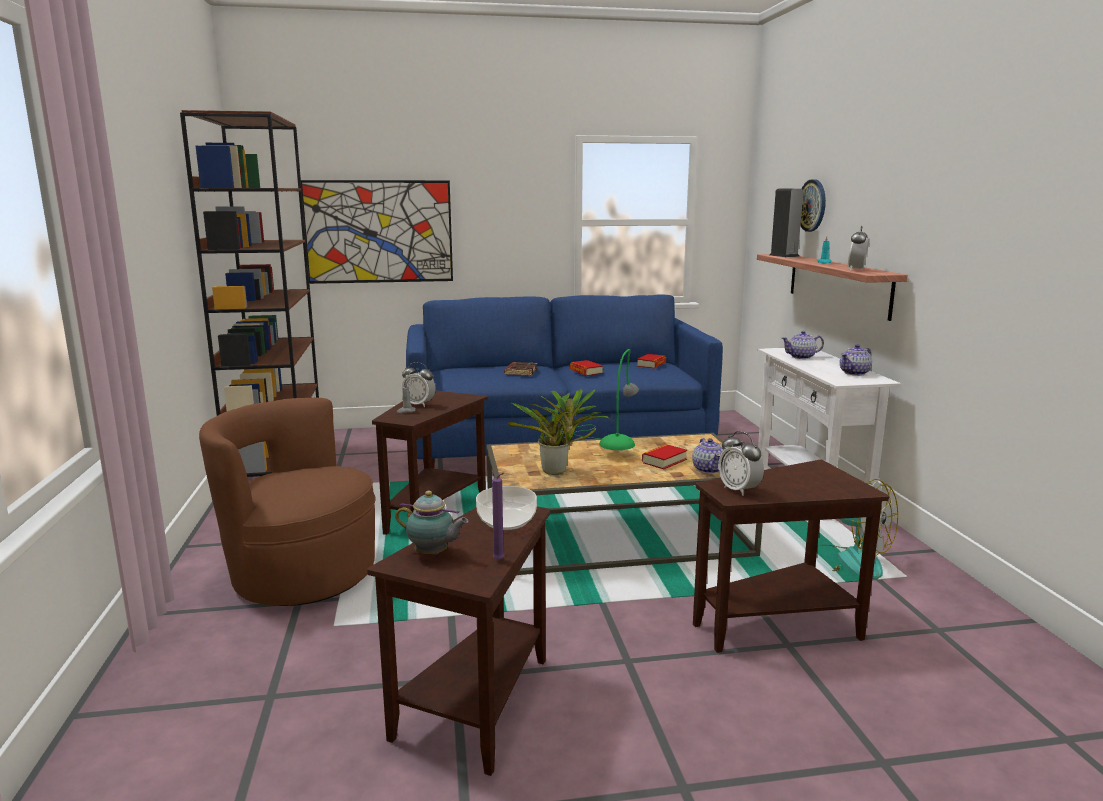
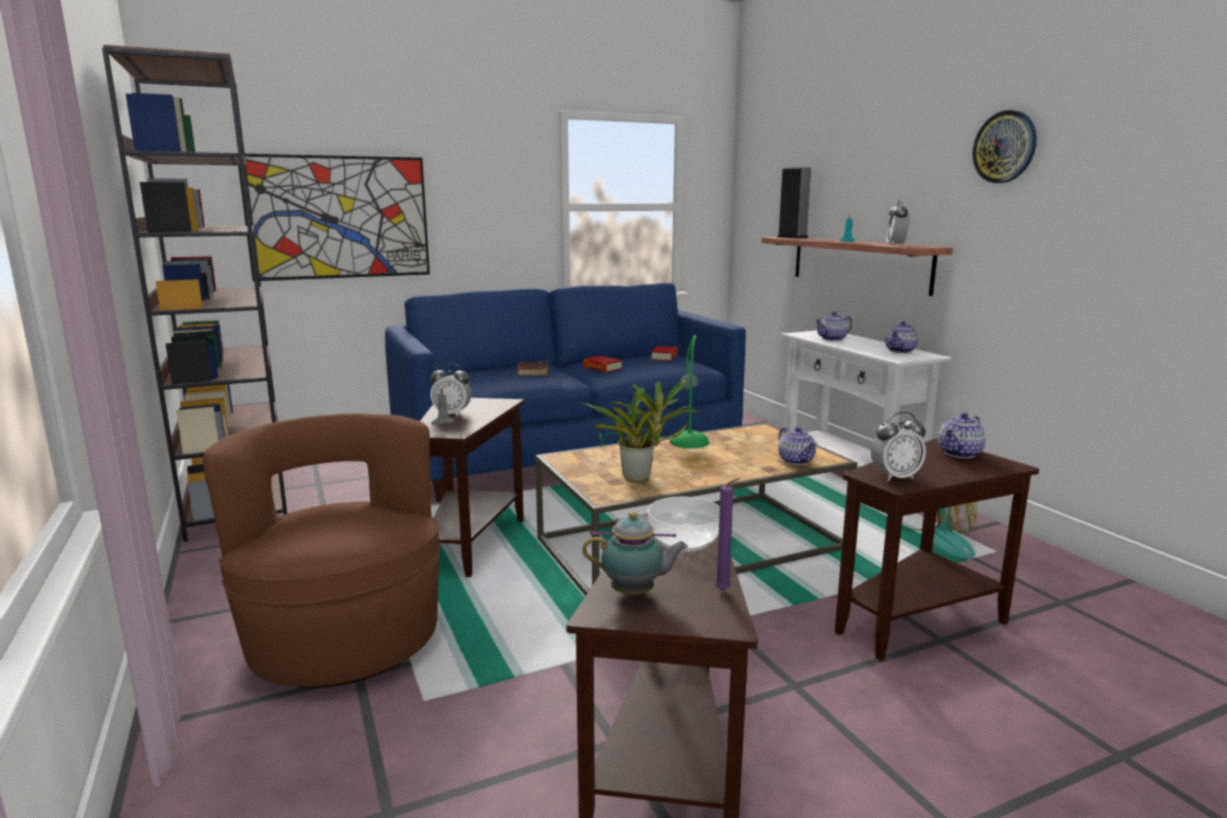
camera: 15 degrees left, 0 degrees up
(302, 574) = (344, 638): brown armchair -> brown armchair turned 60 degrees clockwise
(664, 461) = (743, 456): book -> none
(739, 490) = (895, 477): alarm clock -> alarm clock turned 60 degrees counterclockwise
(812, 205) = (821, 185): wall clock -> wall clock (1005, 147)
(826, 475) = (960, 453): none -> teapot

